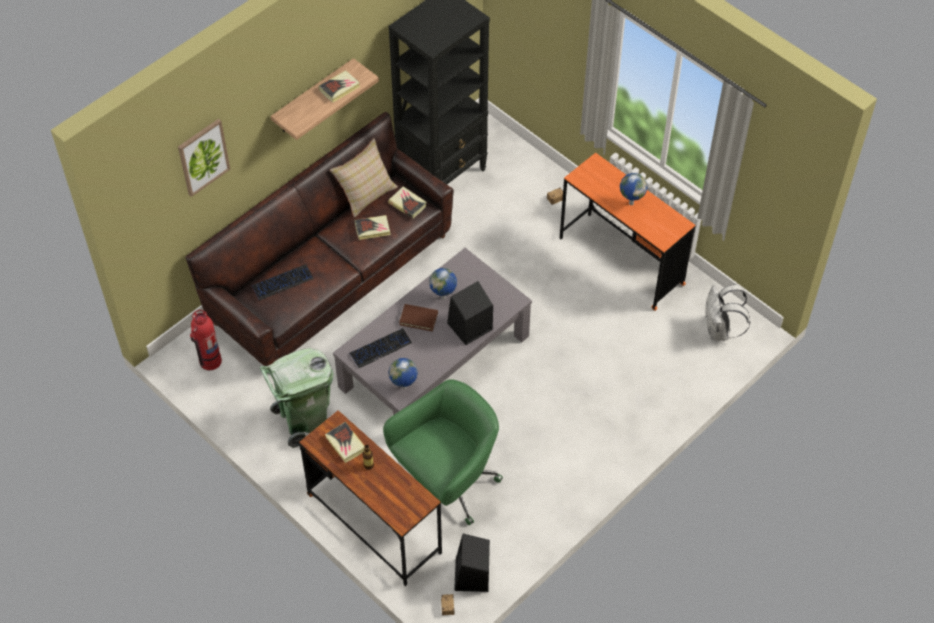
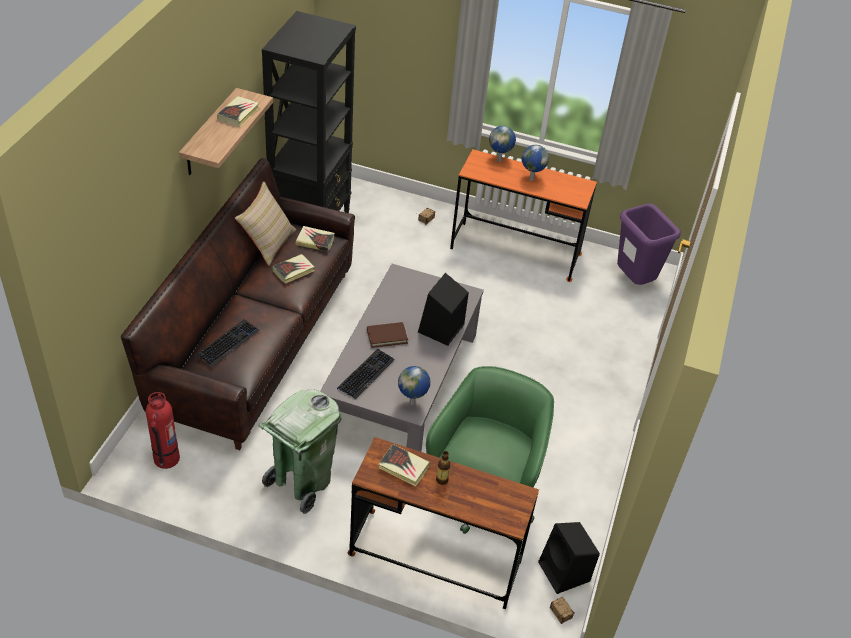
camera: 30 degrees left, 10 degrees down
(203, 157) = (127, 201): picture -> none
(443, 297) = (399, 311): globe -> globe (499, 160)
(719, 331) = (634, 282): white backpack -> purple trash can

